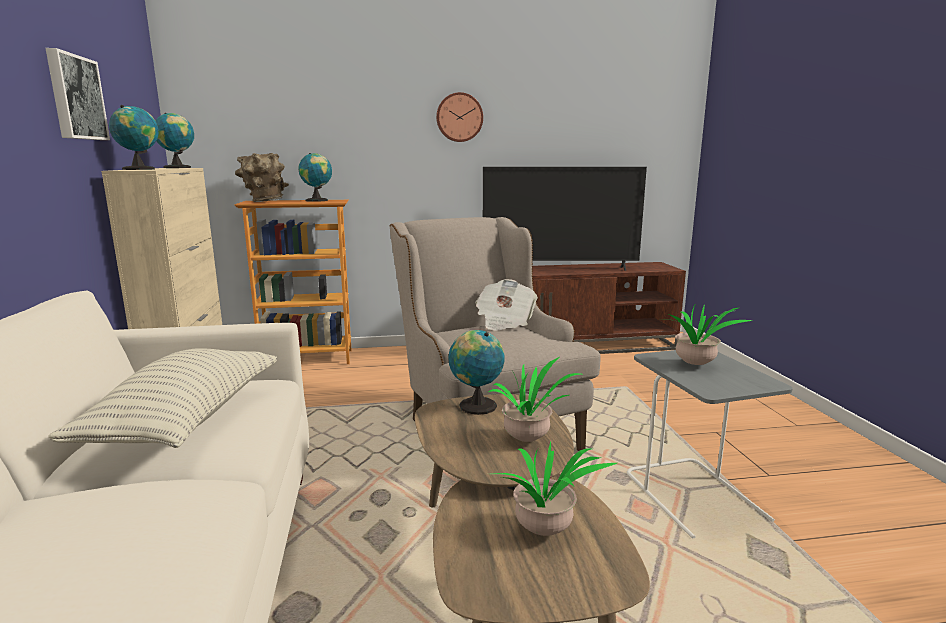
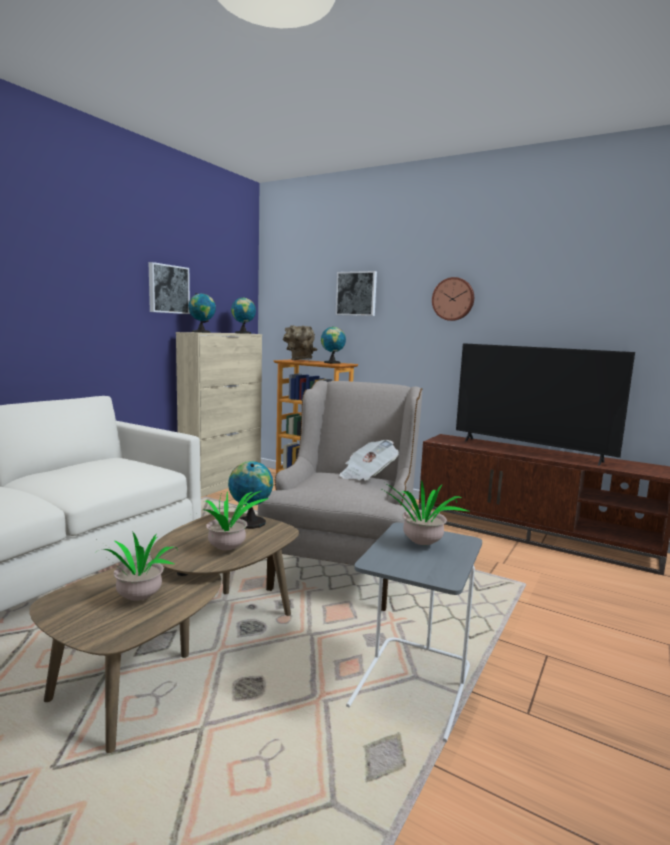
camera: 40 degrees right, 5 degrees down
(186, 420) = (87, 473): pillow -> none
(333, 109) = (356, 293): none -> picture

